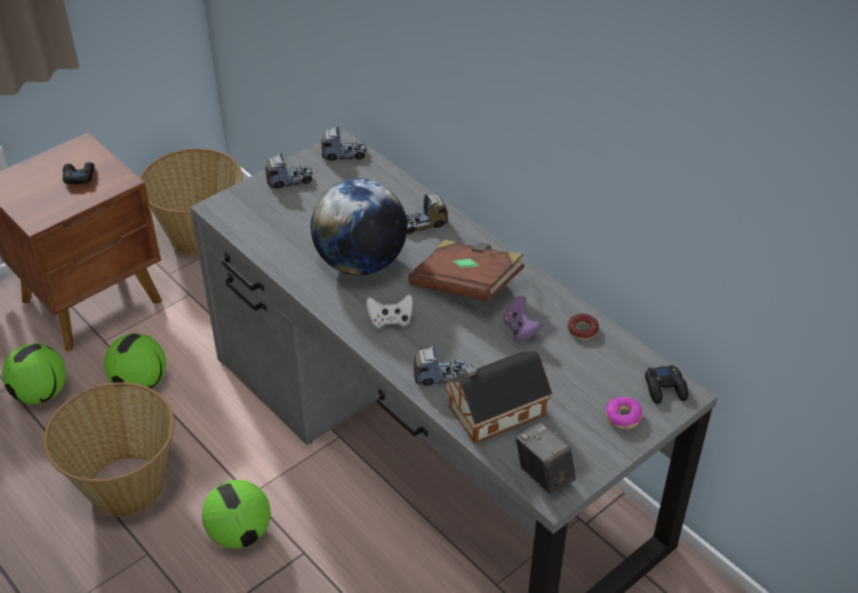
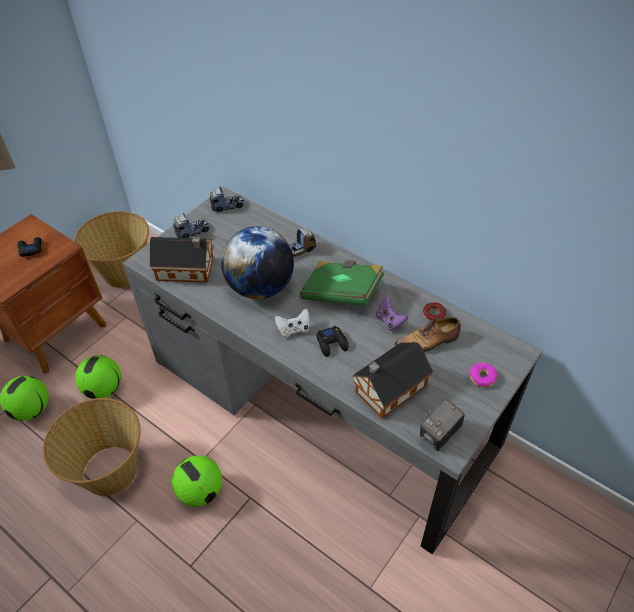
camera: 10 degrees left, 5 degrees up
(271, 227) = (187, 269): none -> toy house
(440, 376) = (342, 368): toy truck -> none
(466, 285) = (341, 293): brown book -> green book
(543, 475) = (439, 435): camera -> camera turned 90 degrees counterclockwise
(565, 362) = (429, 341): none -> shoe
(665, 388) = (505, 350): black game controller -> black game controller (332, 343)

